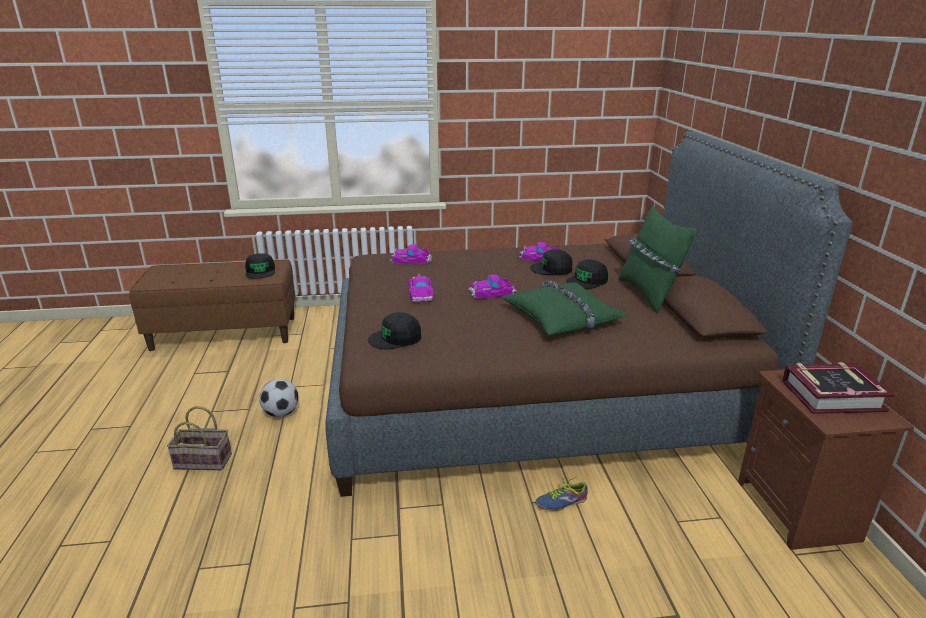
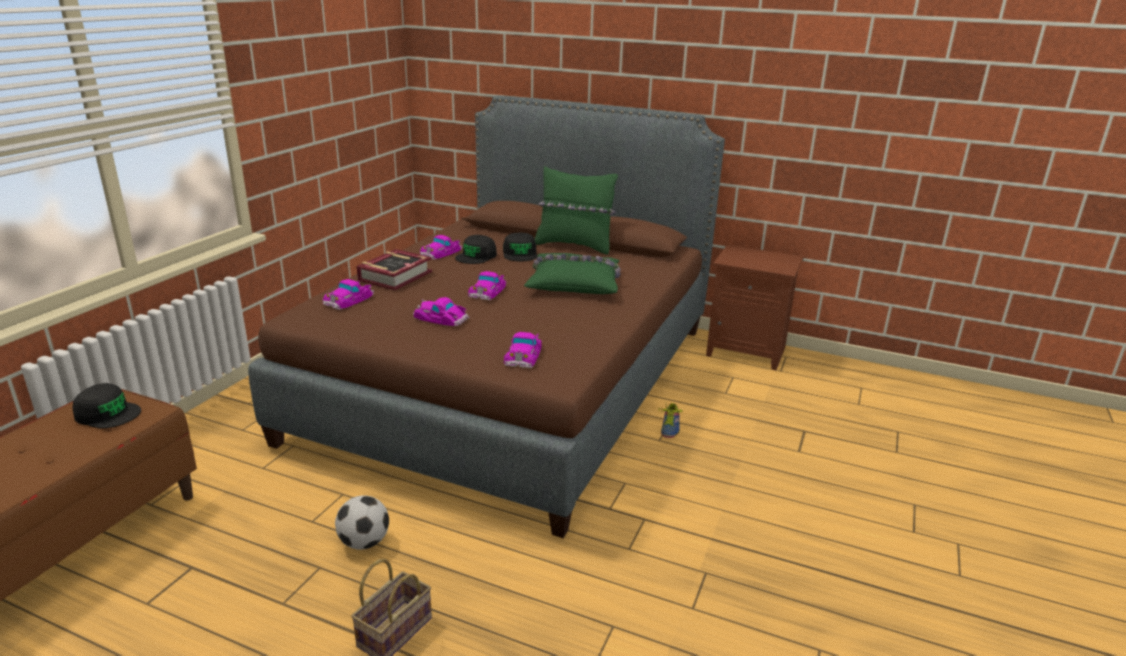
camera: 60 degrees left, 0 degrees up
(395, 338) = (523, 354): black cap -> toy car
(832, 395) = (758, 258): book -> book (395, 276)

